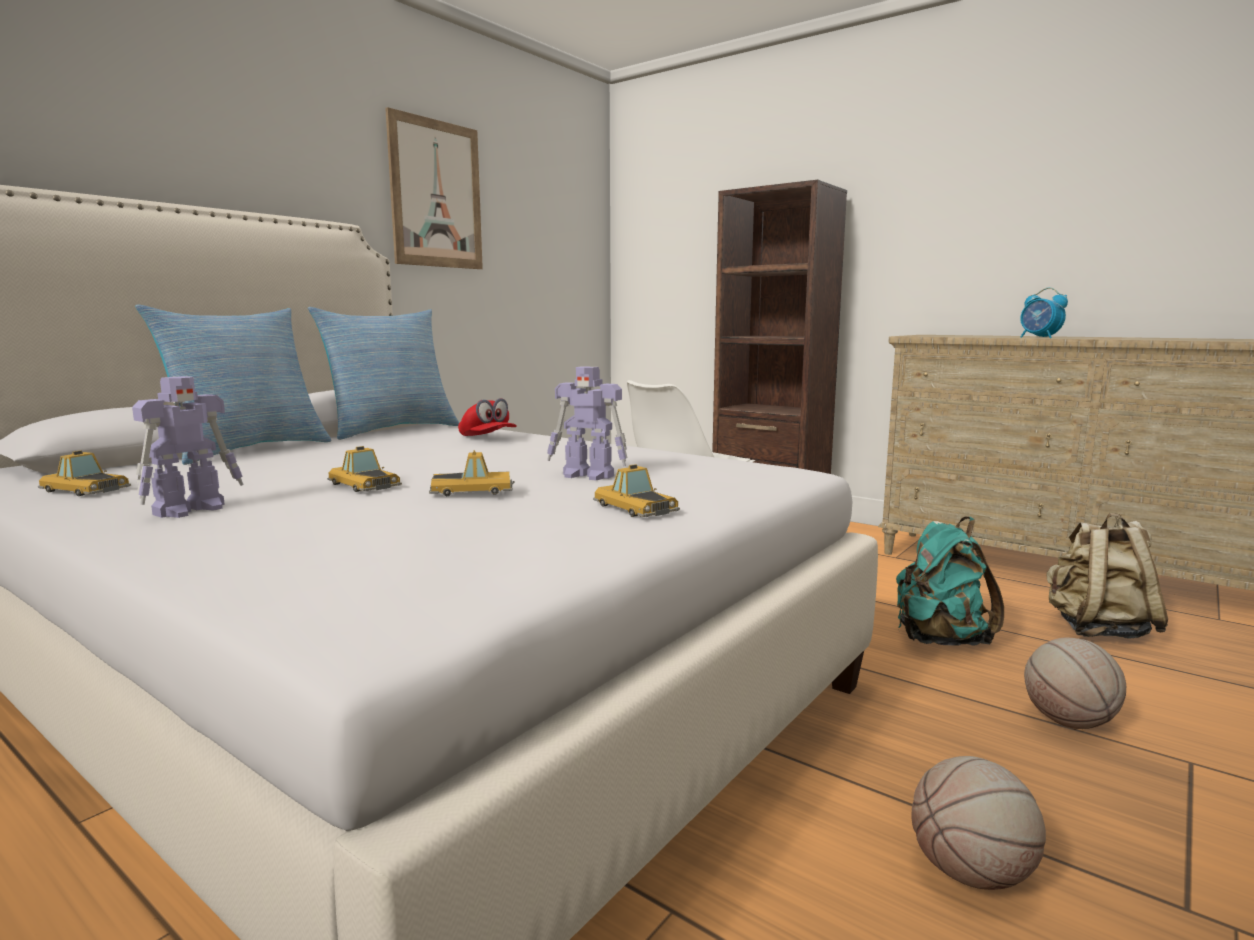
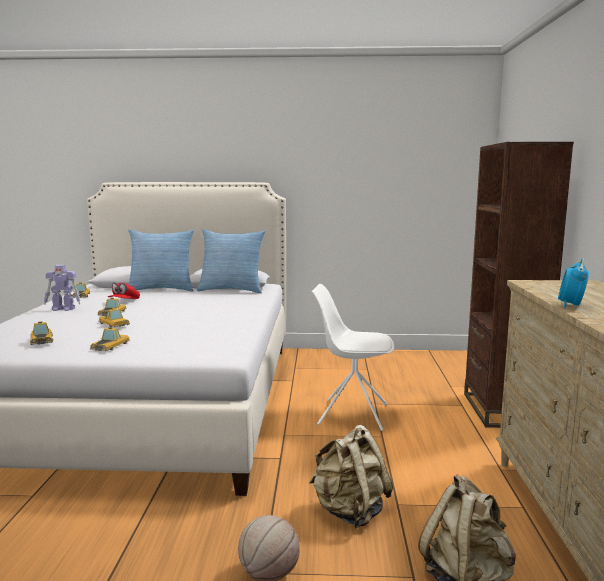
camera: 55 degrees right, 0 degrees up
(436, 194) = (331, 158): picture -> none
(487, 438) = (233, 303): red cap -> red cap (124, 301)
(494, 537) = (42, 339): none -> toy car
(589, 475) = (167, 330): toy robot -> none
(939, 640) = (350, 511): turquoise backpack -> beige backpack
(971, 873) = (84, 556): basketball -> none

